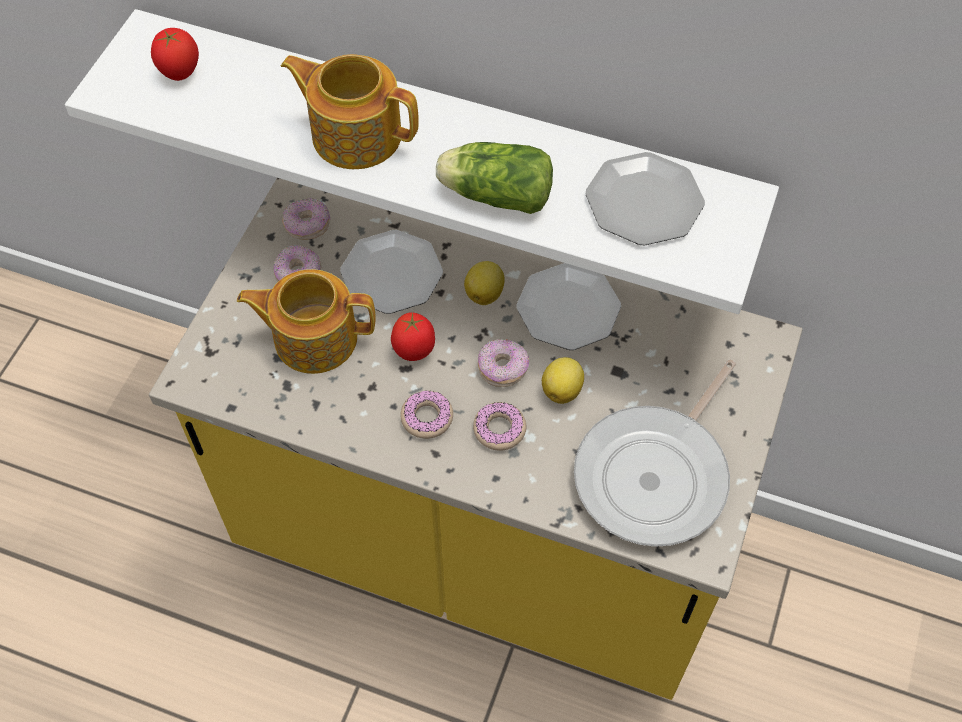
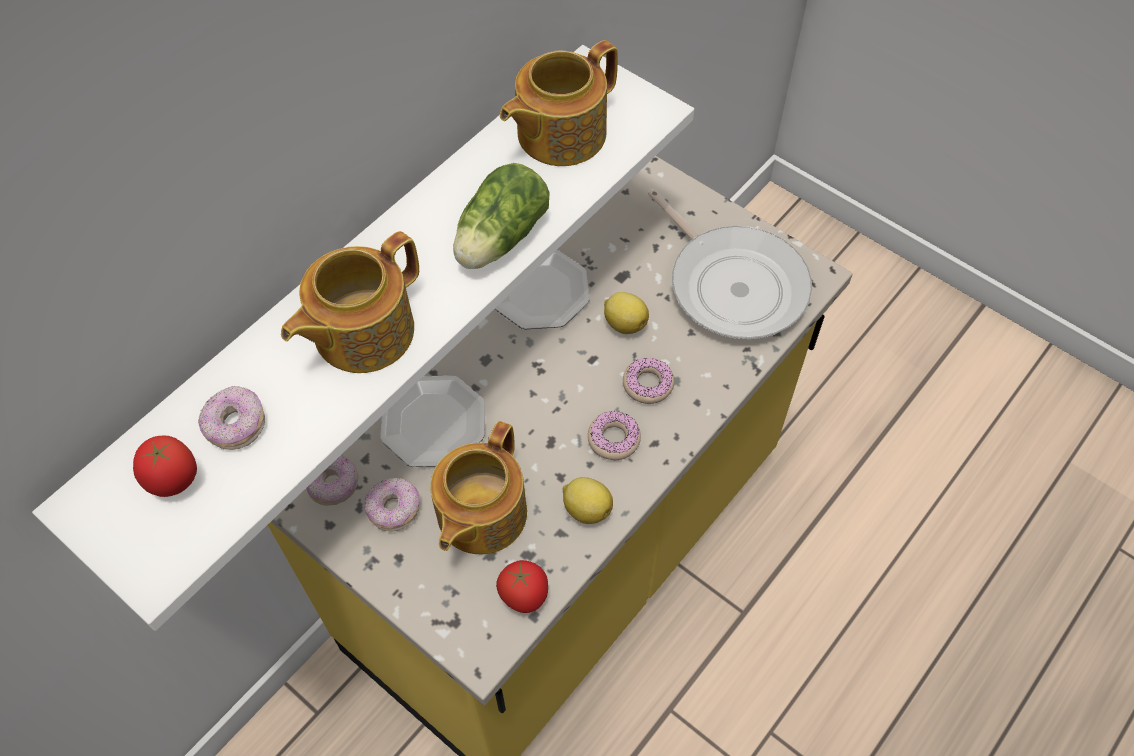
camera: 70 degrees left, 0 degrees up
(414, 351) = (534, 429): tomato -> tomato (524, 596)
(485, 293) = (493, 351): lemon -> lemon (586, 508)
(502, 368) = (584, 362): donut -> donut (236, 425)
(645, 201) = (559, 134): plate -> teapot

